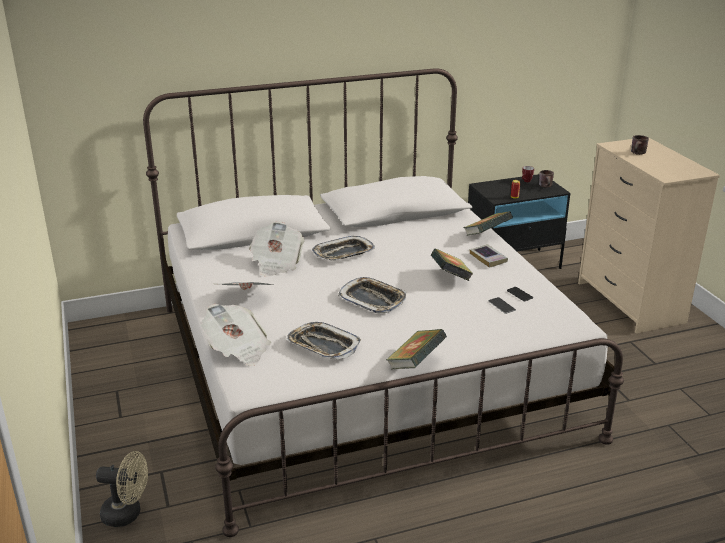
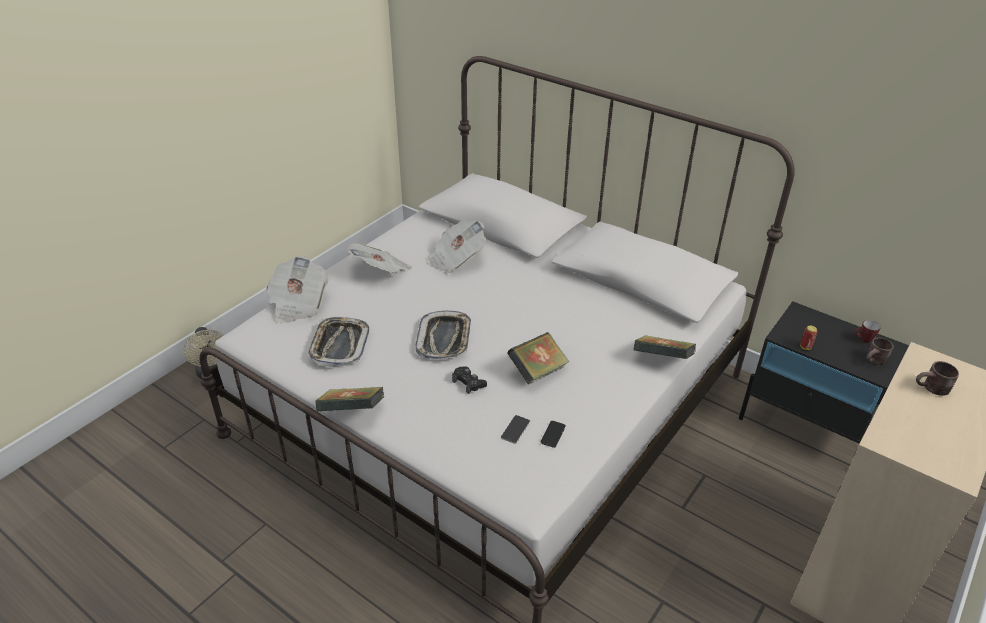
camera: 55 degrees right, 10 degrees up
(343, 253) = (514, 286): tray -> none
(434, 306) = (469, 383): none -> black game controller
(488, 258) = (609, 381): book -> none

